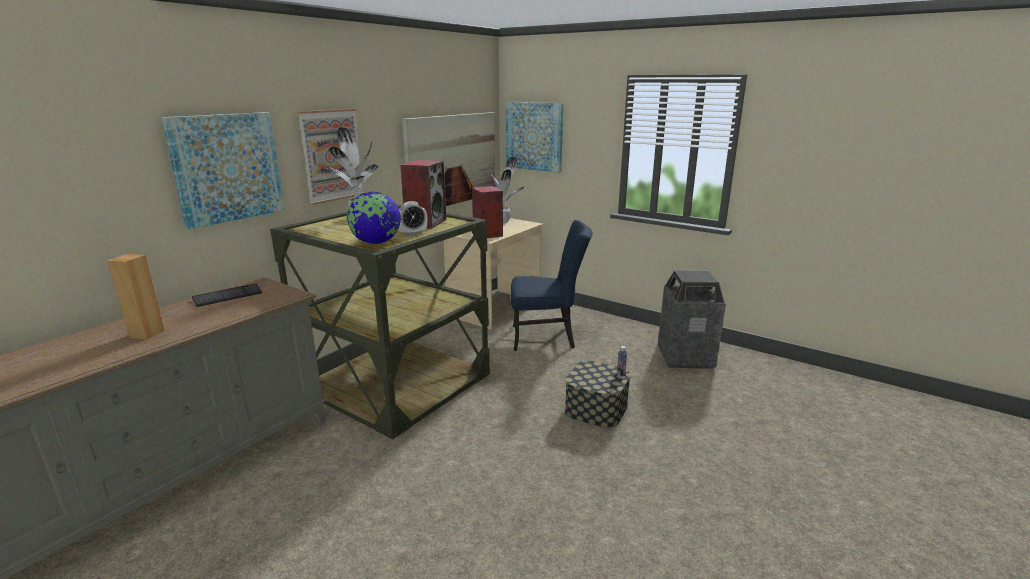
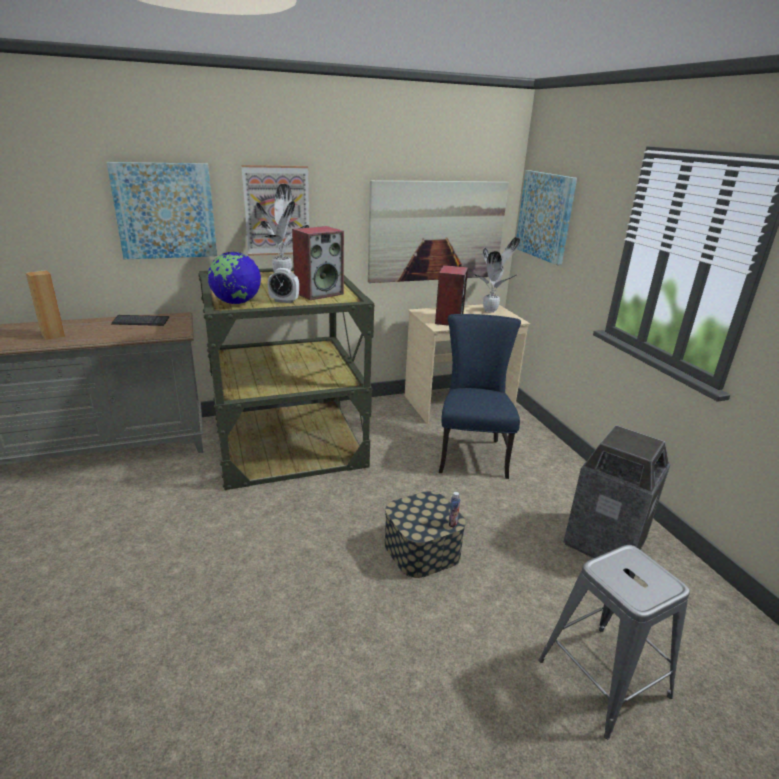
camera: 35 degrees right, 5 degrees up
(547, 337) = (471, 453): blue chair -> blue chair turned 120 degrees counterclockwise
(767, 424) = (604, 678): none -> grey stool

